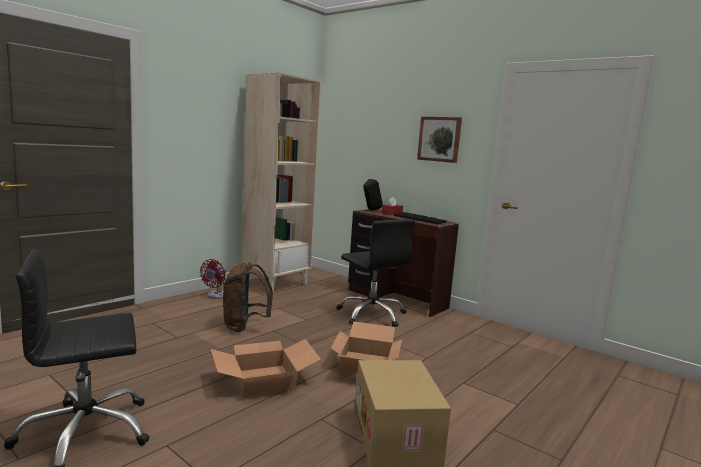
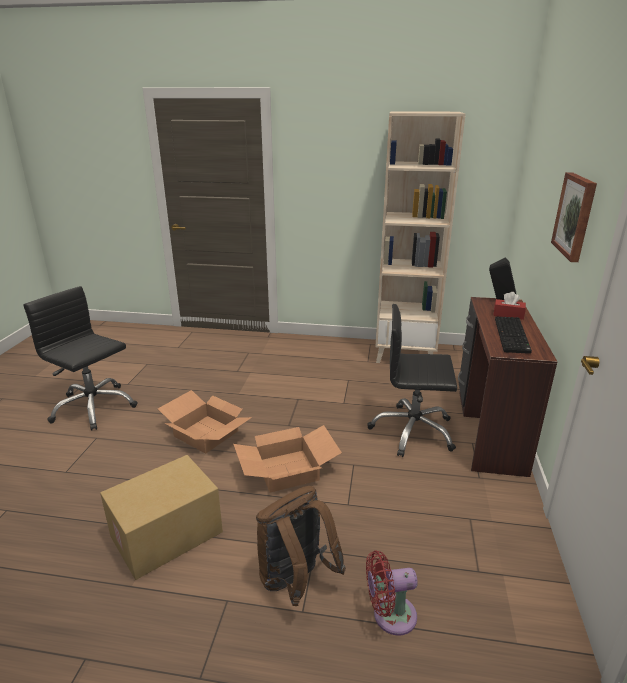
camera: 60 degrees right, 15 degrees up
(216, 296) = (331, 347): red fan -> red fan (390, 615)
(245, 327) = (288, 385): brown backpack -> brown backpack (295, 582)
(372, 315) = (412, 431): black office chair -> black office chair turned 75 degrees clockwise

